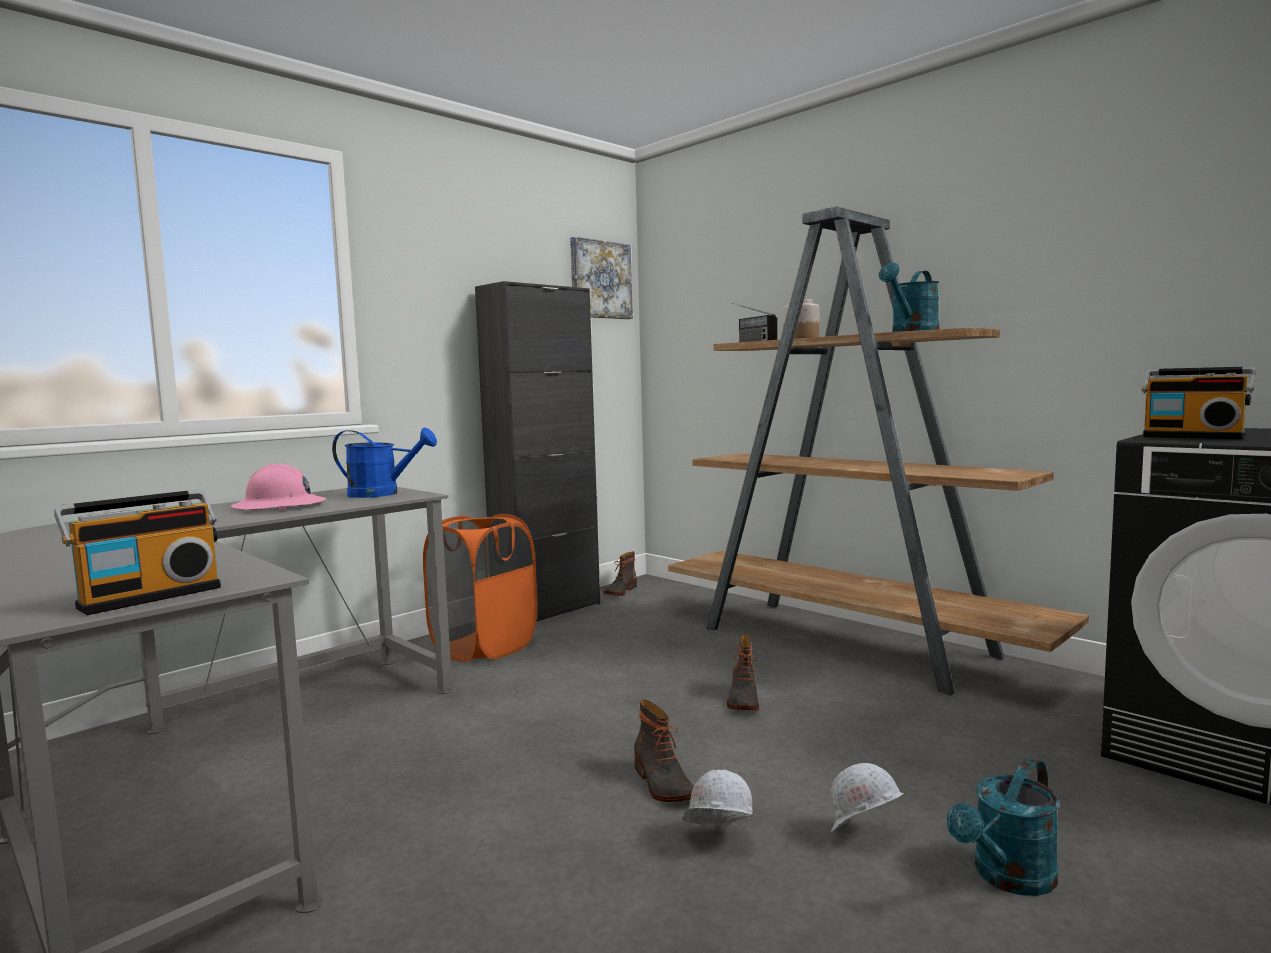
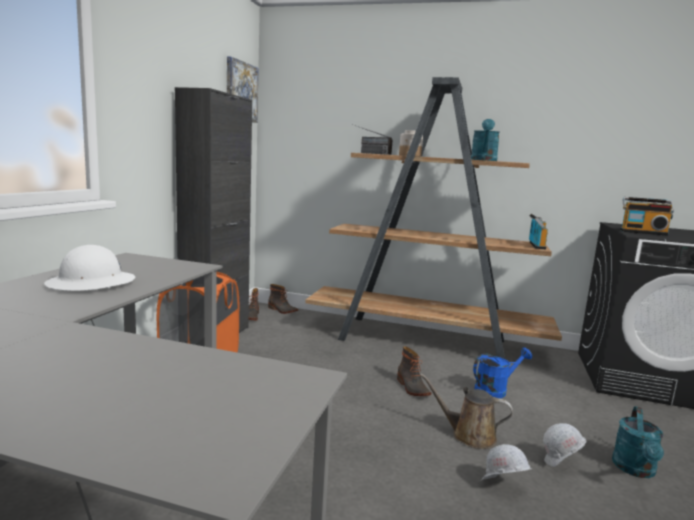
camera: 30 degrees left, 5 degrees up
(149, 596) = (262, 418): radio -> radio (535, 245)
(279, 506) = (92, 283): pink hard hat -> white hard hat
(382, 494) = (161, 265): blue watering can -> blue watering can (495, 390)
(662, 784) = (432, 457): boot -> boot (282, 310)
(754, 771) = (469, 435): none -> brown watering can

